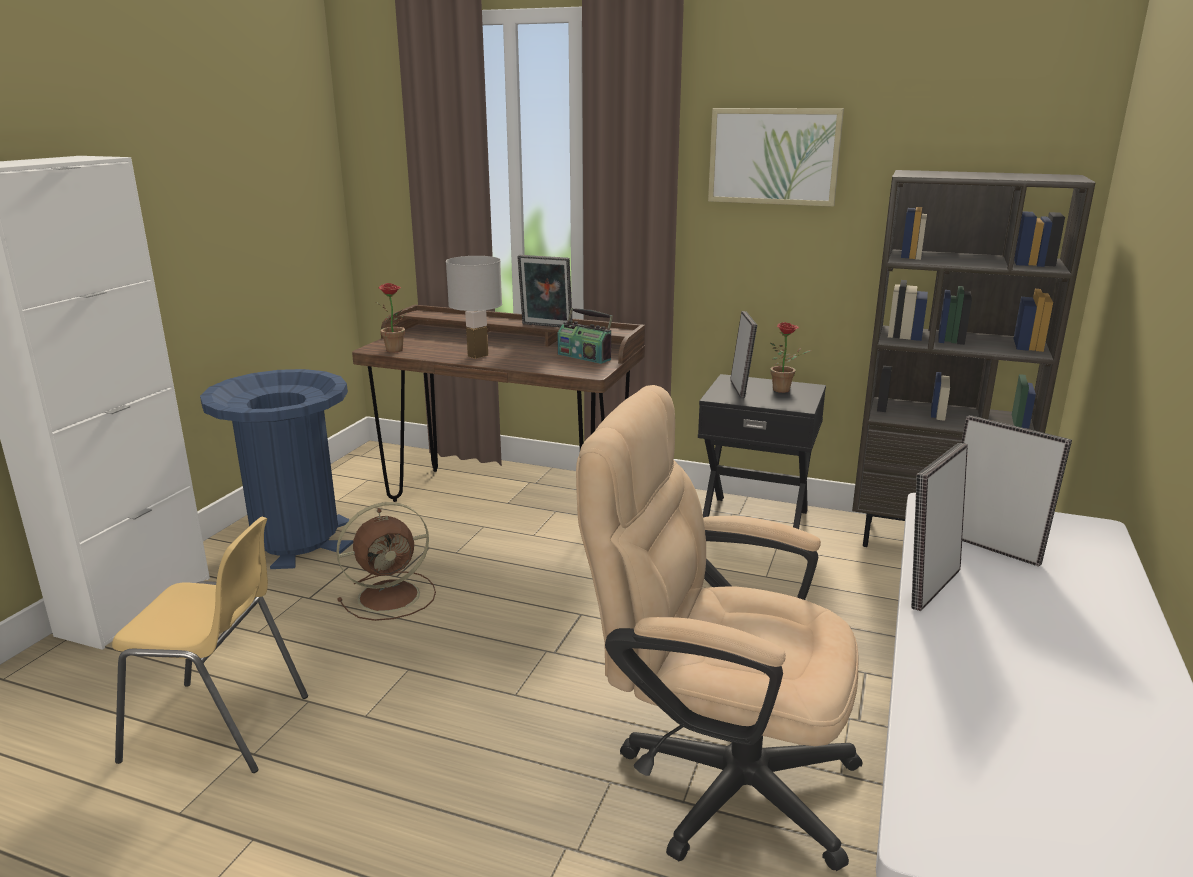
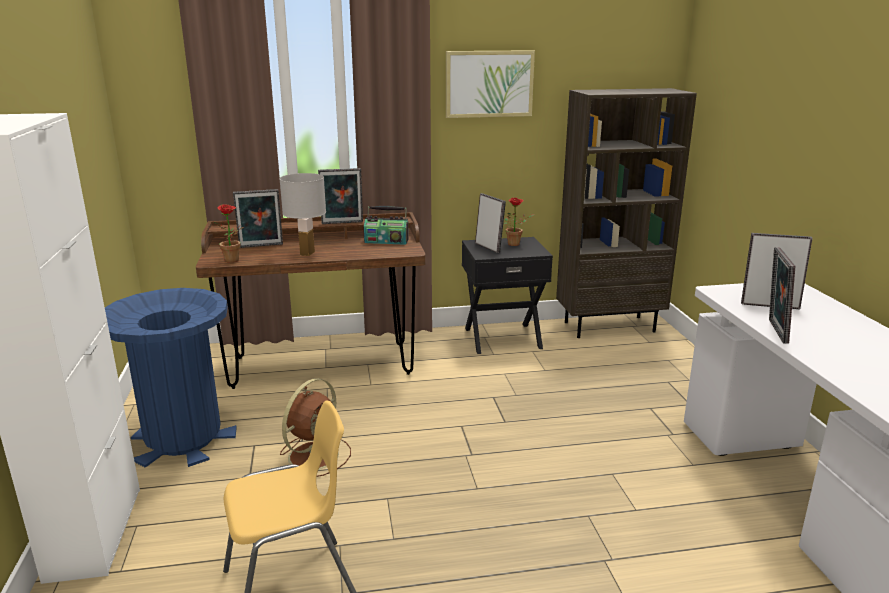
camera: 30 degrees left, 0 degrees up
(446, 340) = (261, 246): none -> picture frame
(716, 777) = (638, 490): beige office chair -> none

